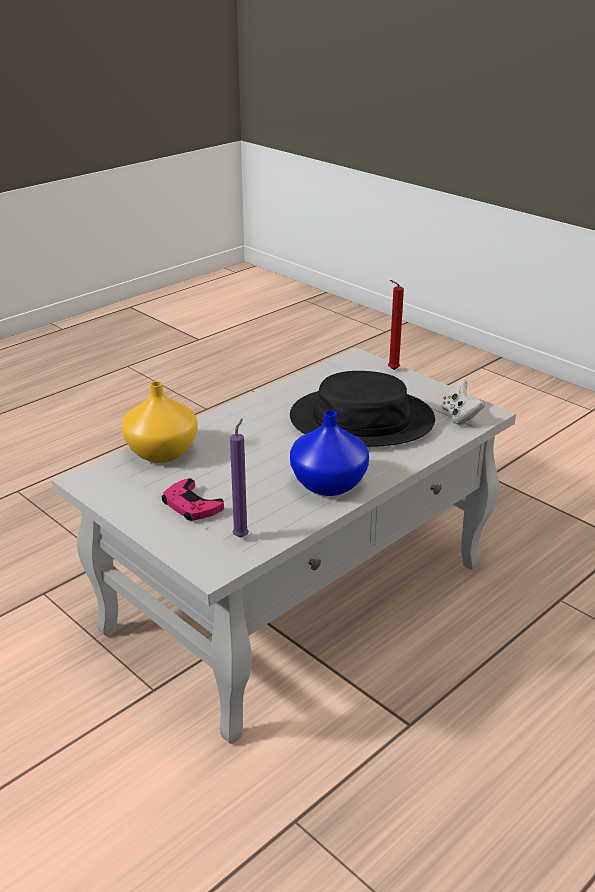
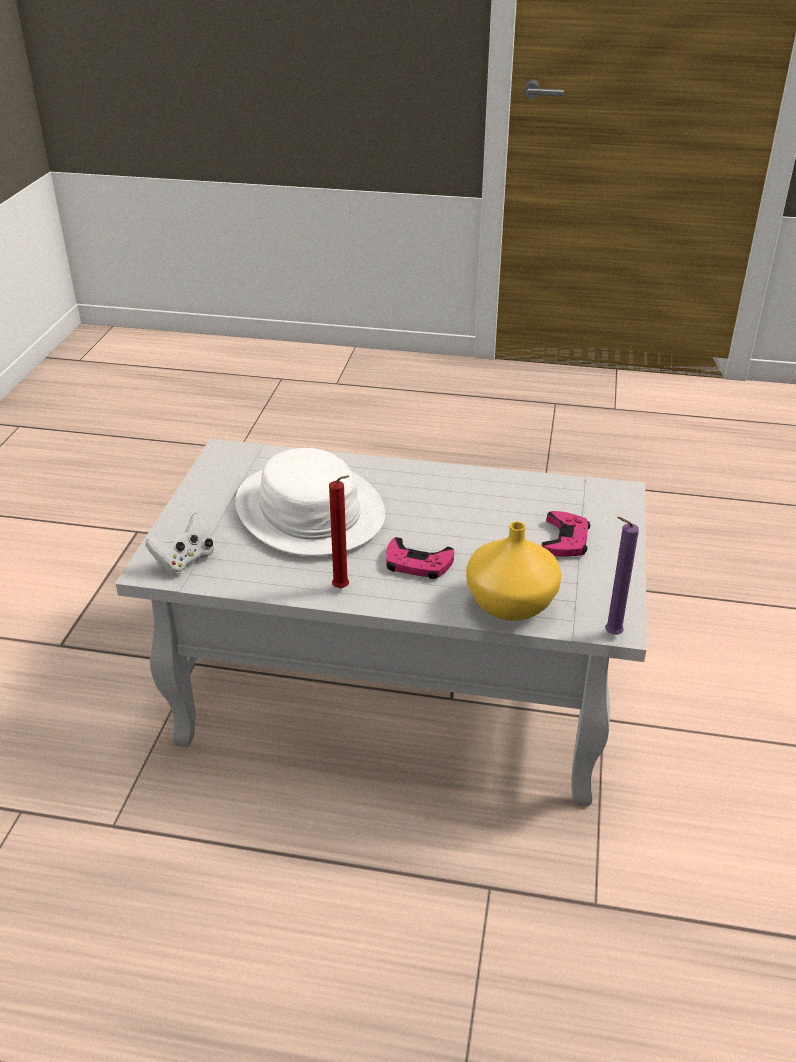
camera: 125 degrees left, 5 degrees up
(242, 536) = (567, 497): purple candle -> purple candle (610, 634)
(248, 437) = (417, 564): none -> pink game controller
(329, 485) = (445, 486): blue vase -> none
(361, 420) = (309, 511): black hat -> white hat
(391, 370) = (168, 533): red candle -> red candle (343, 589)
(459, 416) = (246, 462): white game controller -> white game controller (185, 560)

